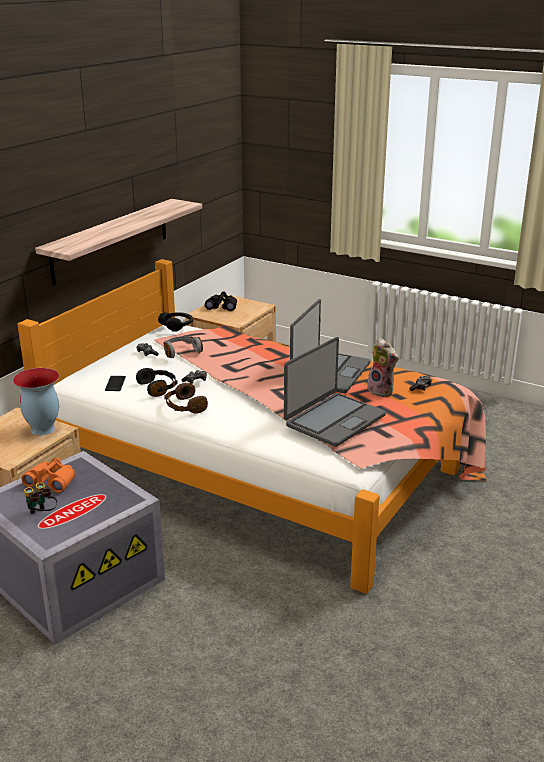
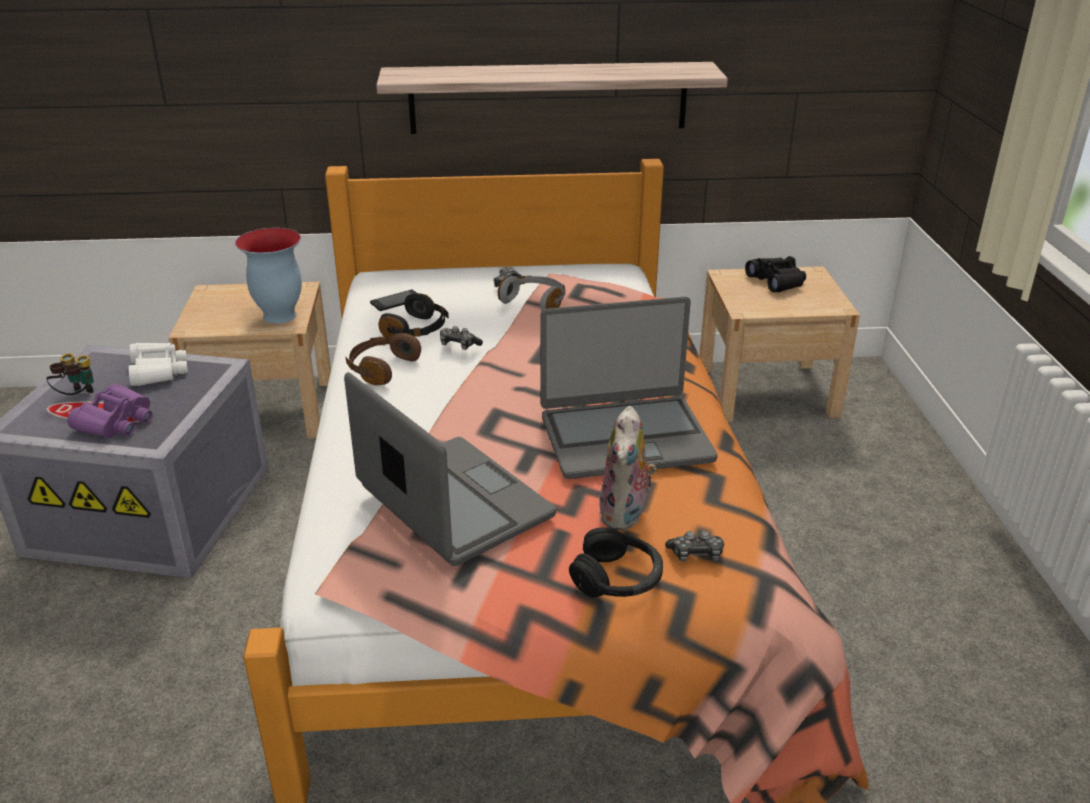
camera: 55 degrees right, 5 degrees up
(52, 481) = (158, 371): orange binoculars -> white binoculars
(95, 506) = (116, 422): none -> purple binoculars
(177, 326) = (613, 270): black headphones -> black headphones (617, 579)
(334, 420) = (452, 503): laptop -> laptop turned 135 degrees counterclockwise

